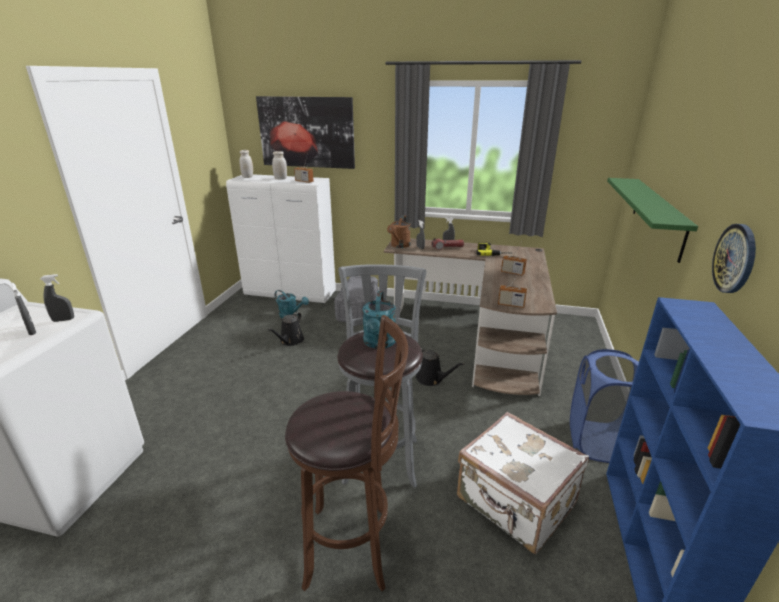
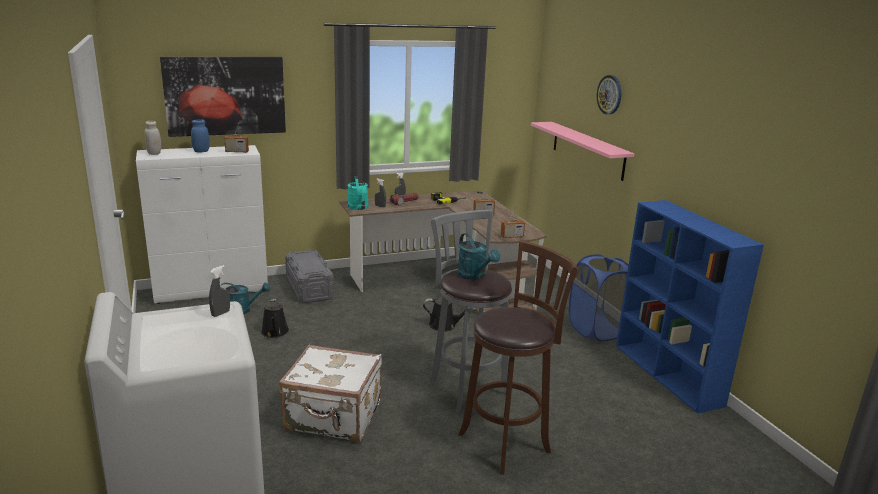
camera: 35 degrees left, 5 degrees down
(32, 331) = (212, 327): grey spray bottle -> none
(280, 179) = (201, 151): white jar -> blue jar
(399, 246) = (358, 208): brown watering can -> turquoise watering can
(515, 503) = (580, 380): white suitcase -> white suitcase (333, 417)
(658, 216) = (587, 150): green shelf -> pink shelf
(735, 258) = (673, 170): wall clock -> wall clock (610, 94)

